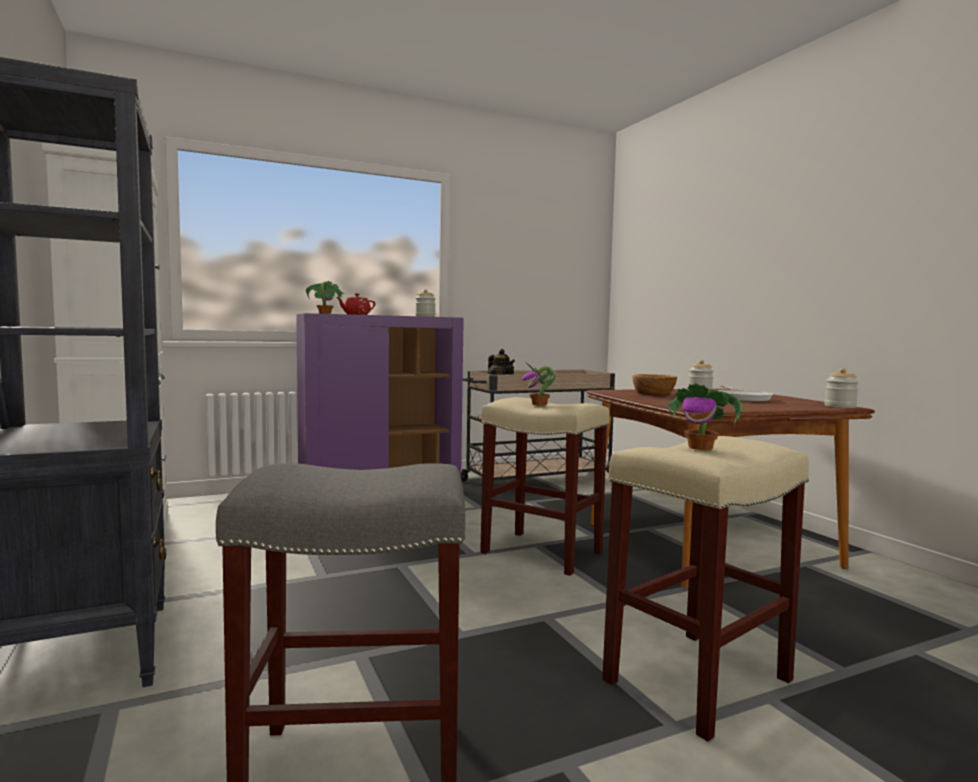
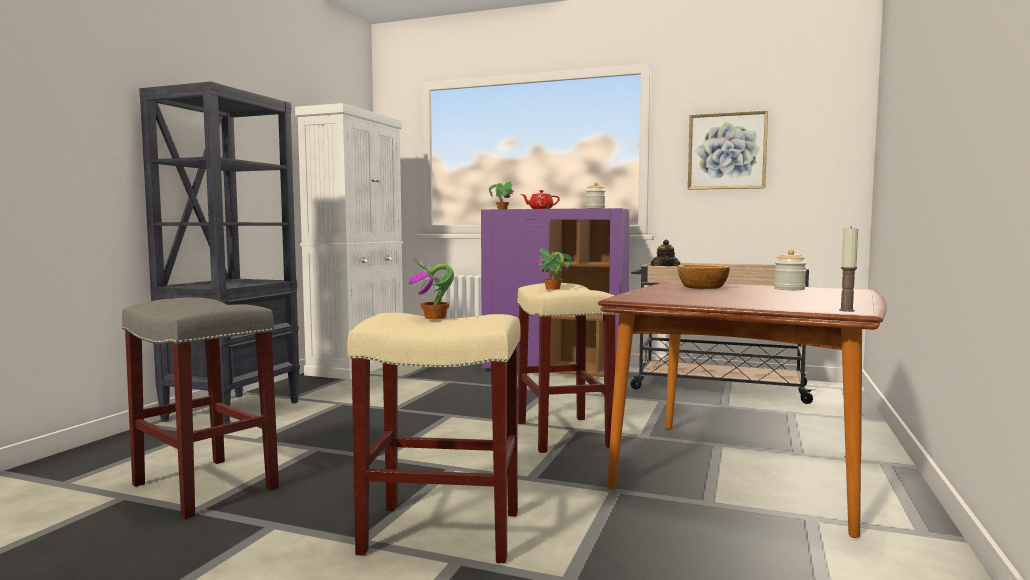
camera: 45 degrees right, 0 degrees up
(514, 268) = (727, 151): none -> picture
(743, 398) = (781, 296): frying pan -> none
(840, 406) = (846, 310): jar -> candle

